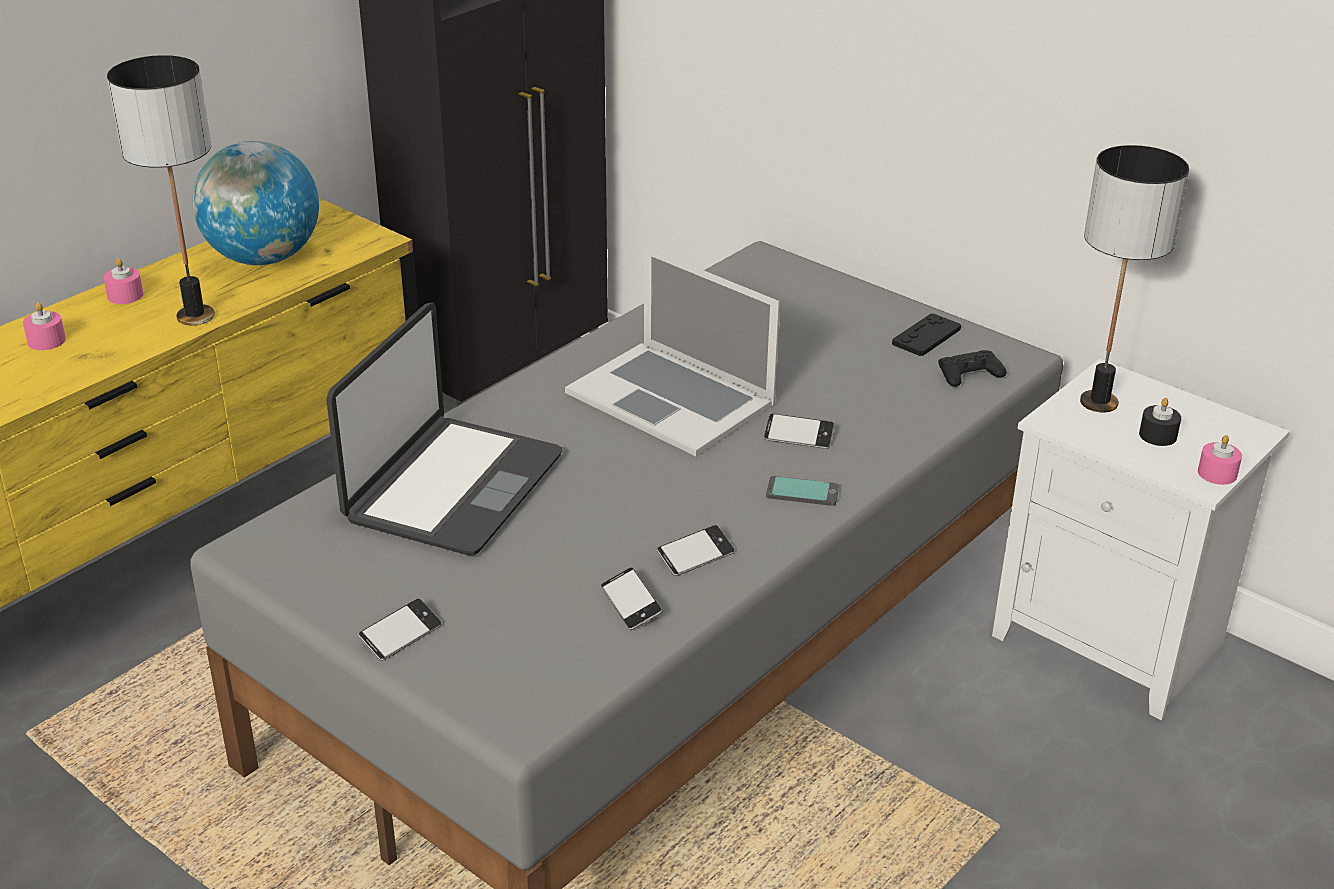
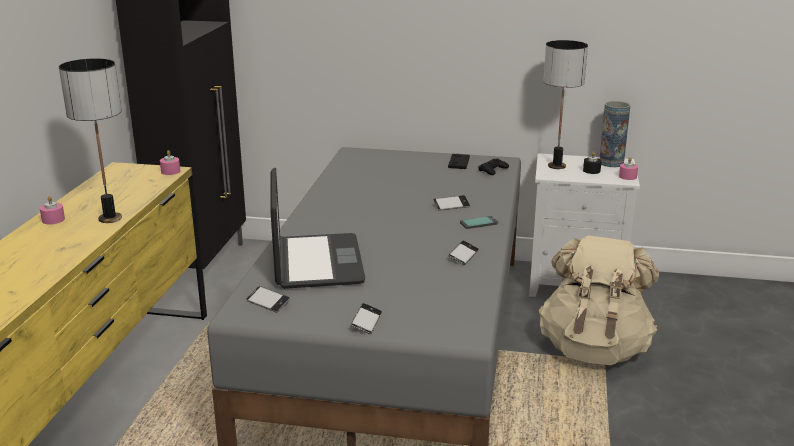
camera: 30 degrees left, 10 degrees down
(46, 341) = (29, 247): pink candle -> pink candle (170, 171)
(263, 258) = (117, 189): globe -> none
(631, 604) = (458, 279): phone -> phone (268, 302)
(671, 398) = (377, 206): laptop -> none
(1005, 794) = (594, 349): none -> beige backpack
(1224, 427) = (611, 163): none -> vase

